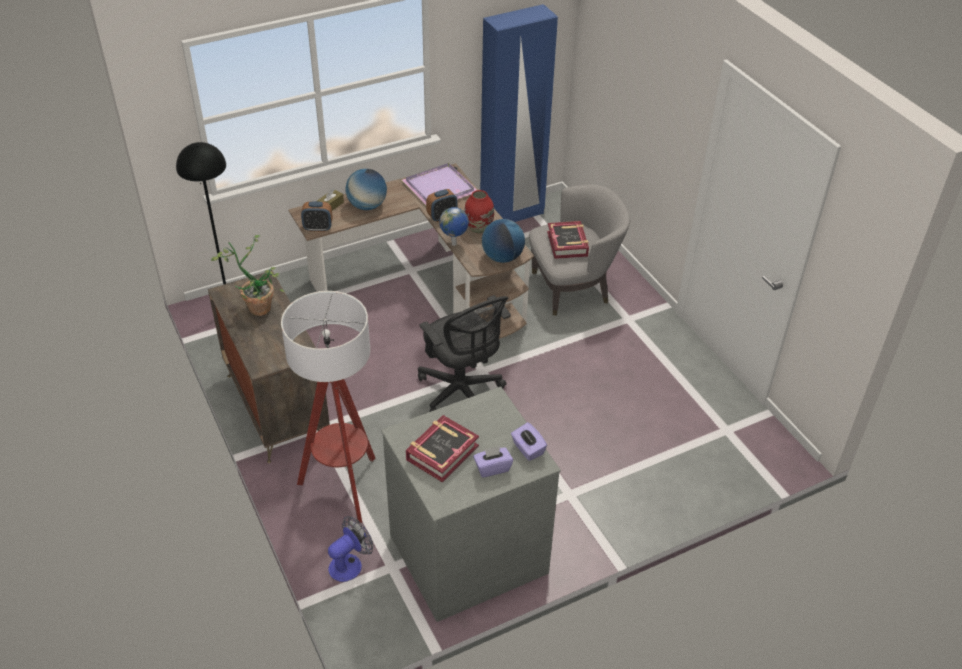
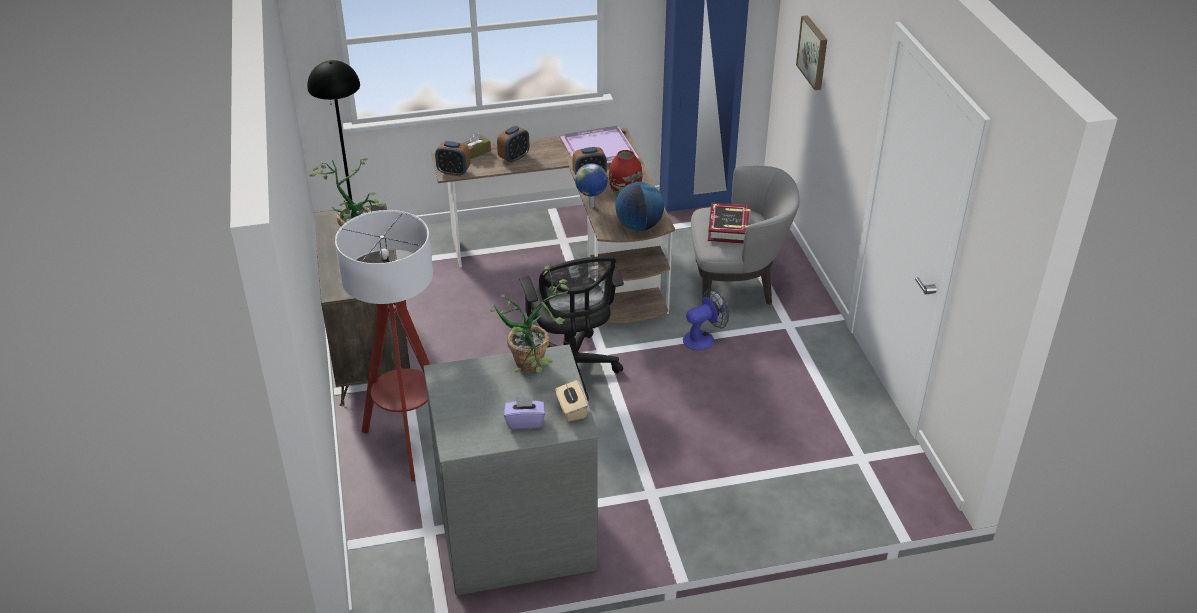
camera: 15 degrees right, 5 degrees down
(350, 563) = (386, 519): fan -> fan (703, 338)
(367, 206) = (514, 157): globe -> alarm clock
(442, 452) = (477, 398): book -> none
(480, 411) = (536, 365): none -> potted plant
(528, 449) = (571, 410): purple tissue box -> beige tissue box
(621, 81) = (814, 52): none -> picture

